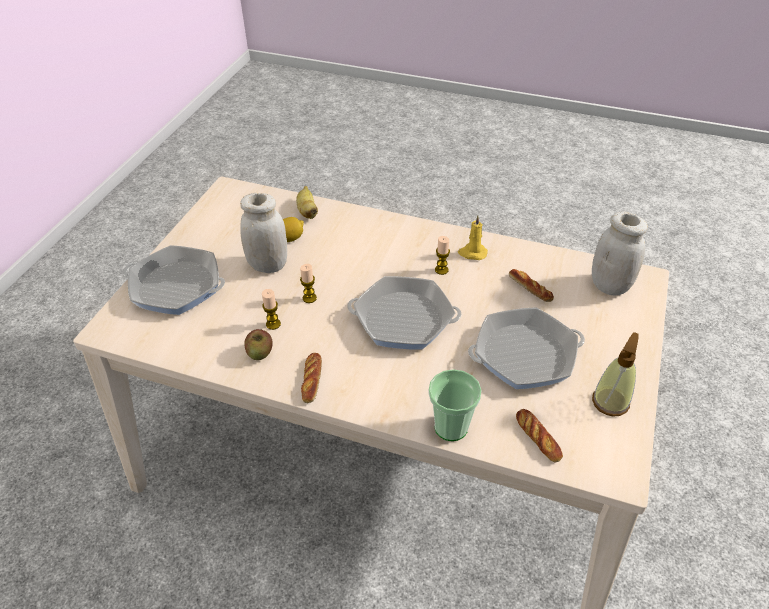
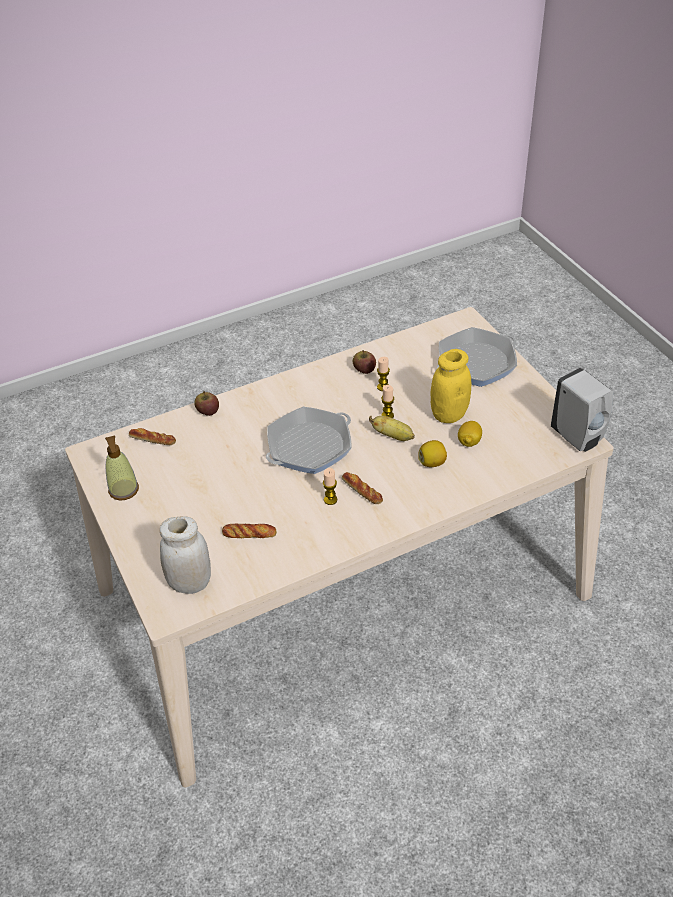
camera: 135 degrees right, 0 degrees up
(226, 193) = (578, 438): none -> white soap dispenser
(268, 265) = (449, 414): white jar -> yellow jar
(307, 211) = (495, 470): banana -> banana (393, 436)
(312, 380) = (314, 379): bread -> bread (362, 491)
(336, 243) = (432, 462): none -> lemon
(451, 427) = (208, 411): cup -> apple
(472, 253) = (325, 532): yellow candle -> none
(524, 355) = (205, 481): frying pan -> none

